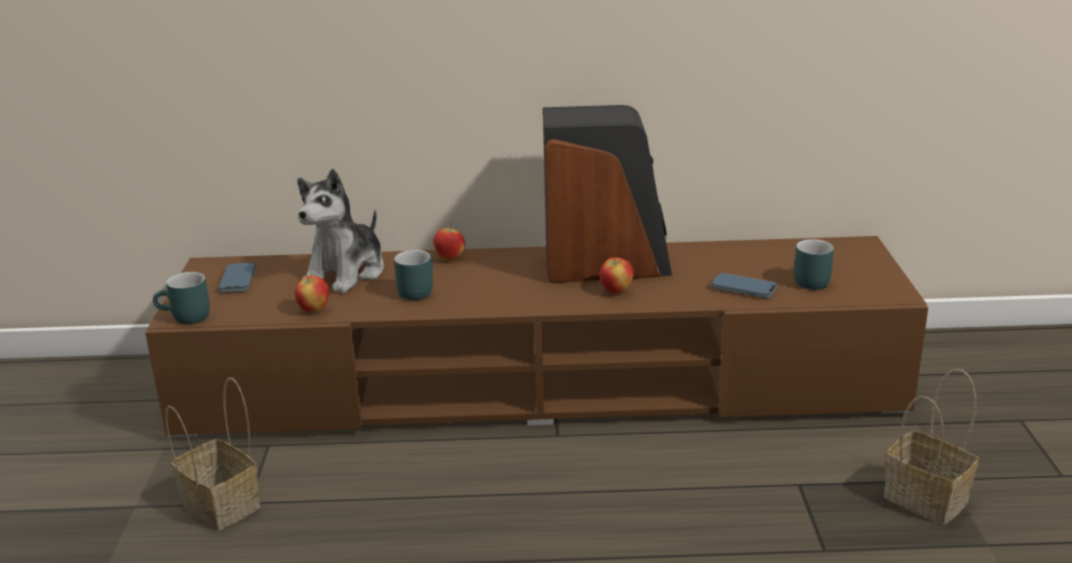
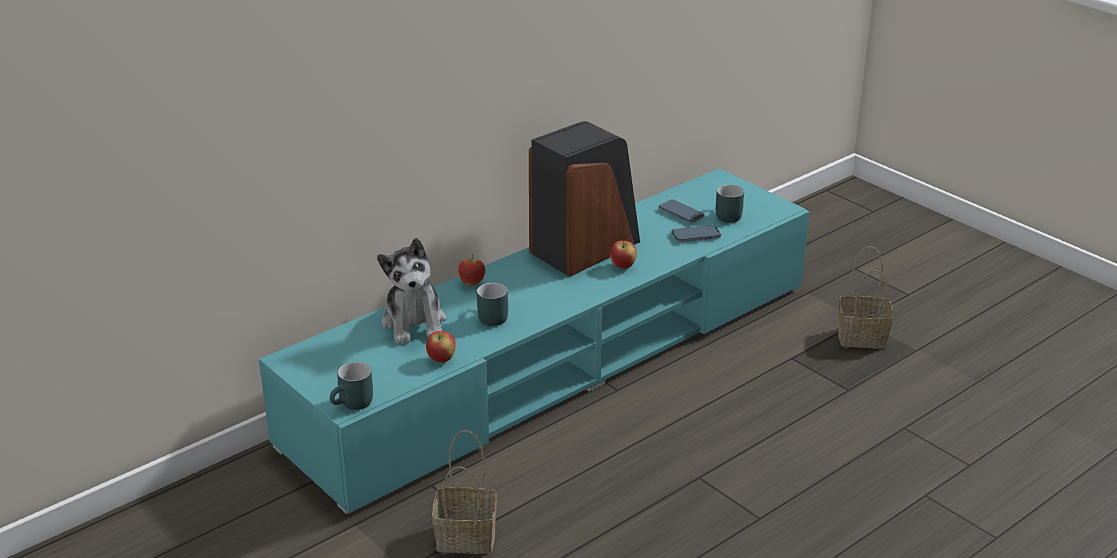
camera: 40 degrees left, 5 degrees up
(238, 280) = (338, 361): phone -> phone (681, 213)
(540, 386) = (559, 361): brown tv stand -> turquoise tv stand

